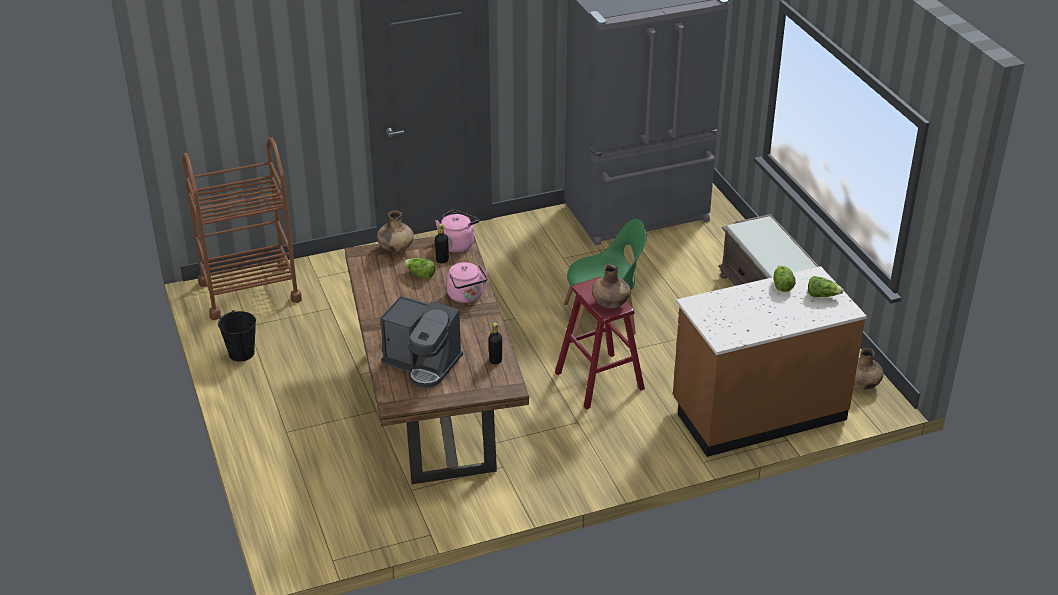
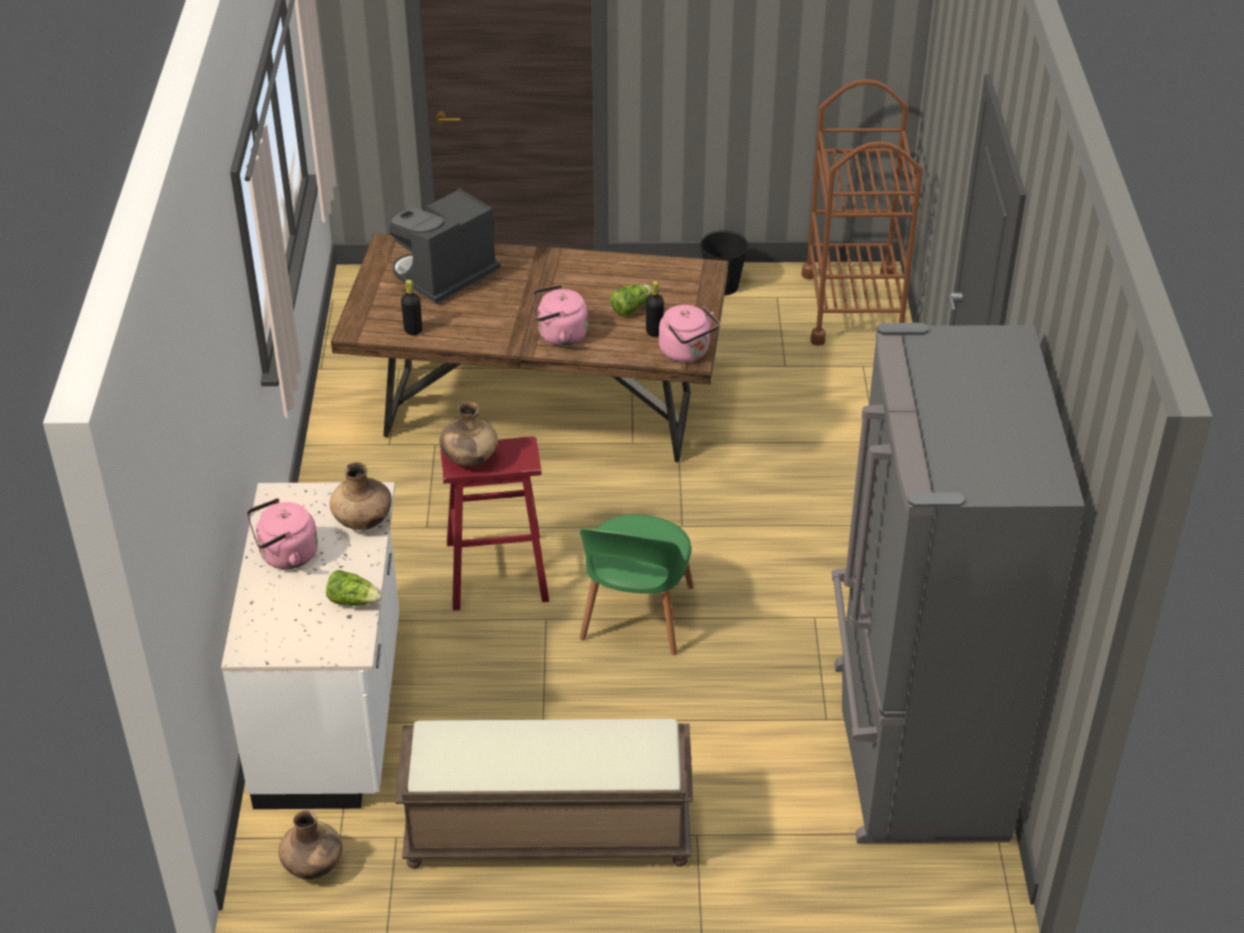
camera: 110 degrees right, 5 degrees up
(395, 249) = (703, 299): brown vase -> brown vase (363, 520)
(758, 411) = (334, 713): brown counter -> white counter
(768, 320) = (285, 556): none -> pink kettle
(822, 295) = (300, 635): lettuce -> none

